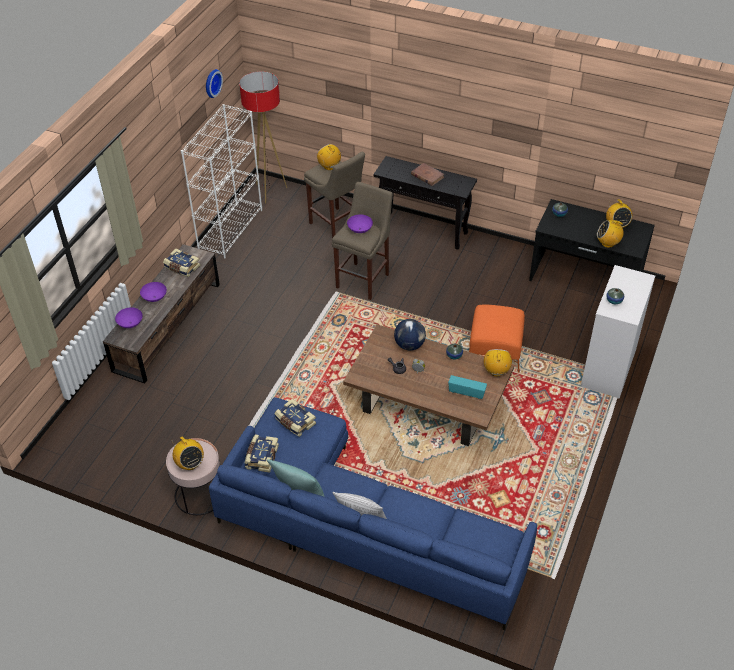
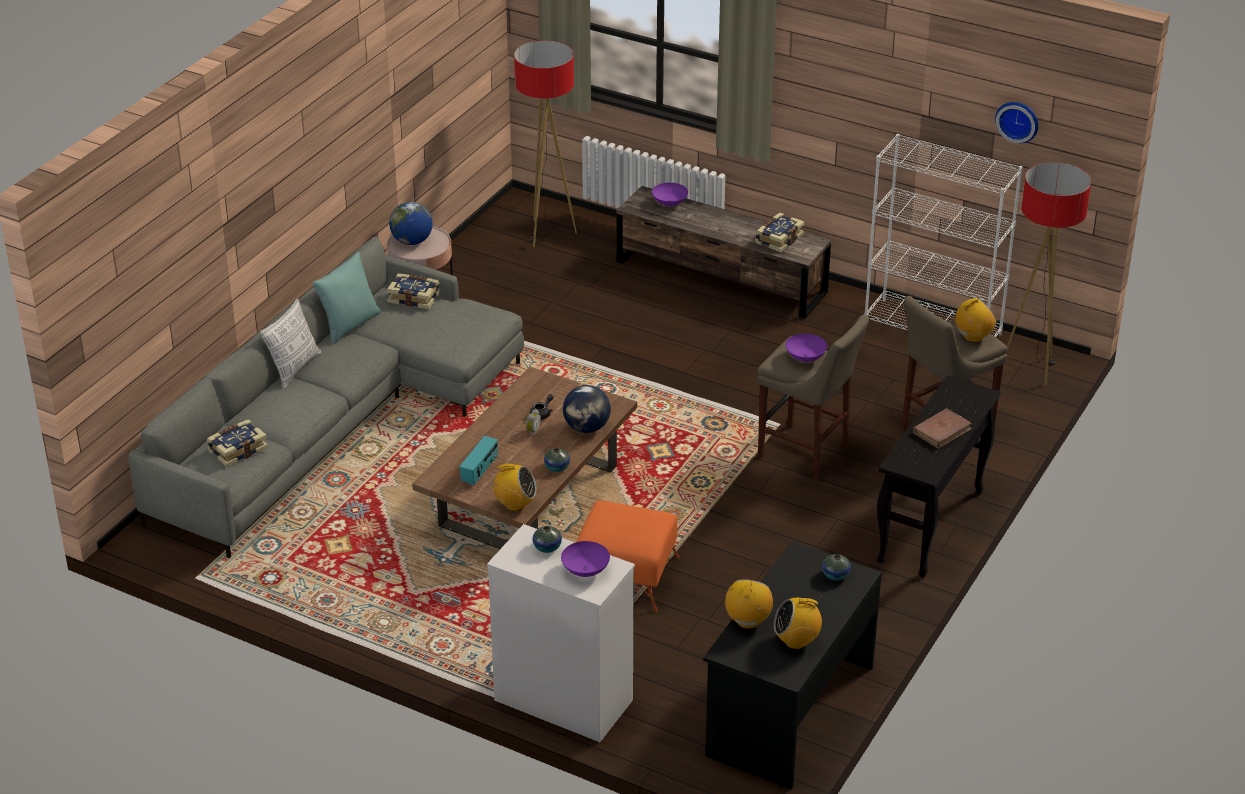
camera: 95 degrees right, 10 degrees down
(100, 427) = (547, 233): none -> floor lamp
(155, 298) = (717, 220): purple bowl -> purple bowl (585, 571)
(190, 464) = (412, 241): radio -> globe
(295, 422) = (464, 323): book -> book (237, 450)
(359, 525) = (335, 422): blue sofa -> grey sofa

